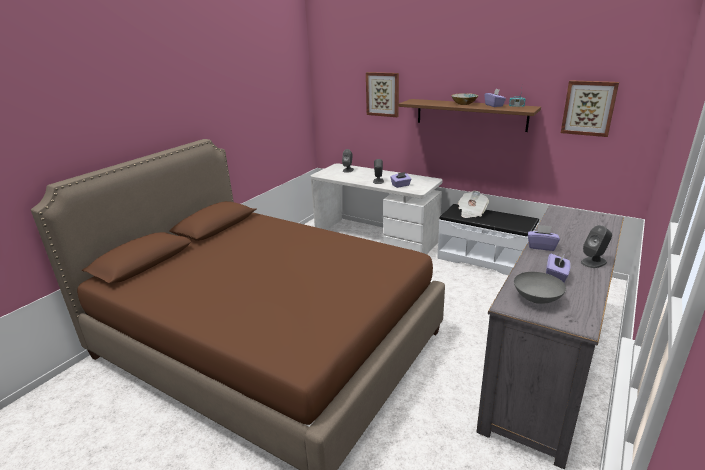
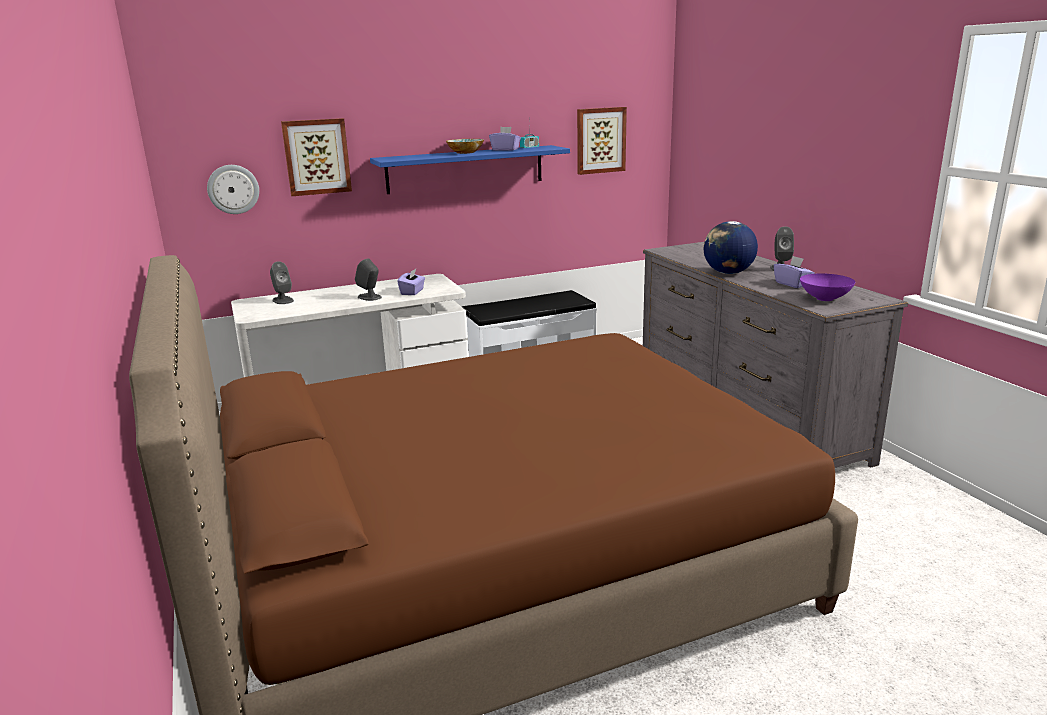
camera: 55 degrees left, 5 degrees down
(343, 106) = (233, 189): none -> wall clock
(470, 114) = (465, 169): brown shelf -> blue shelf
(471, 212) = (503, 306): newspaper -> none
(536, 299) = (825, 299): grey bowl -> purple bowl
(541, 246) = (728, 273): purple tissue box -> globe

